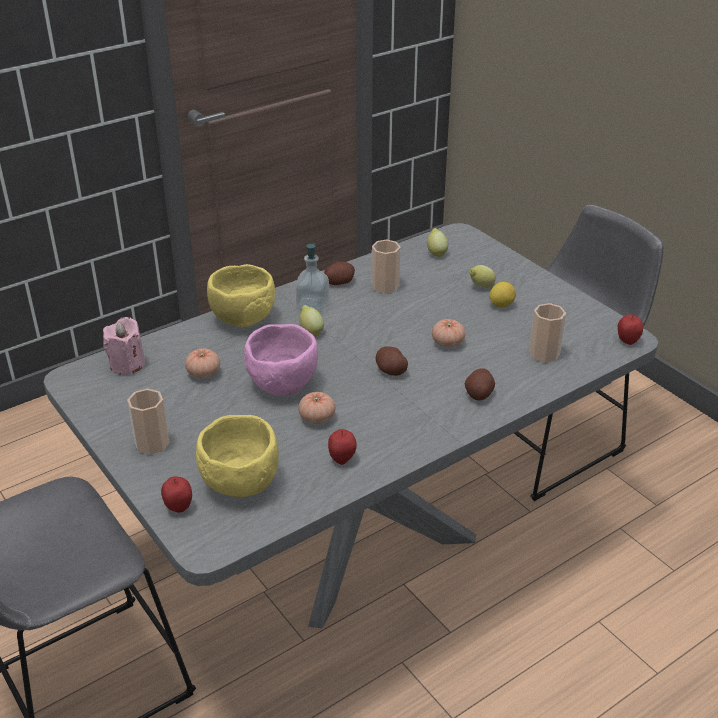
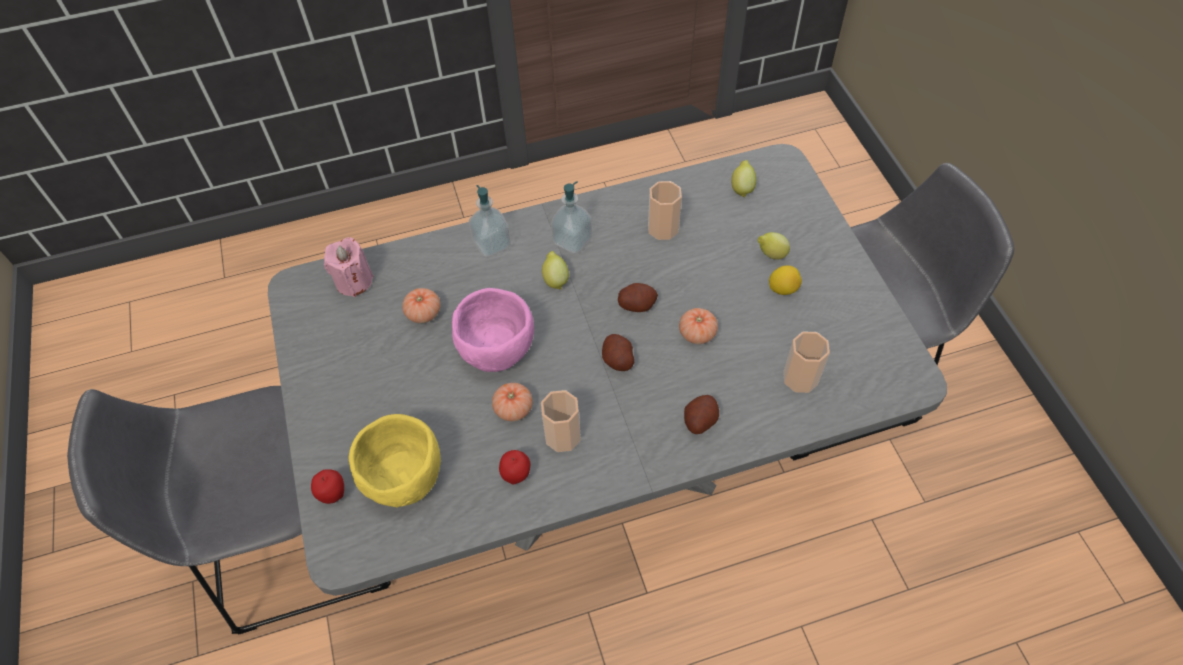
camera: 20 degrees right, 20 degrees up
(152, 443) = (339, 399): cup -> cup (562, 436)
(243, 320) = (492, 244): yellow bowl -> soap dispenser
(339, 282) = (615, 210): potato -> potato (637, 304)
(627, 341) = (908, 383): apple -> none

